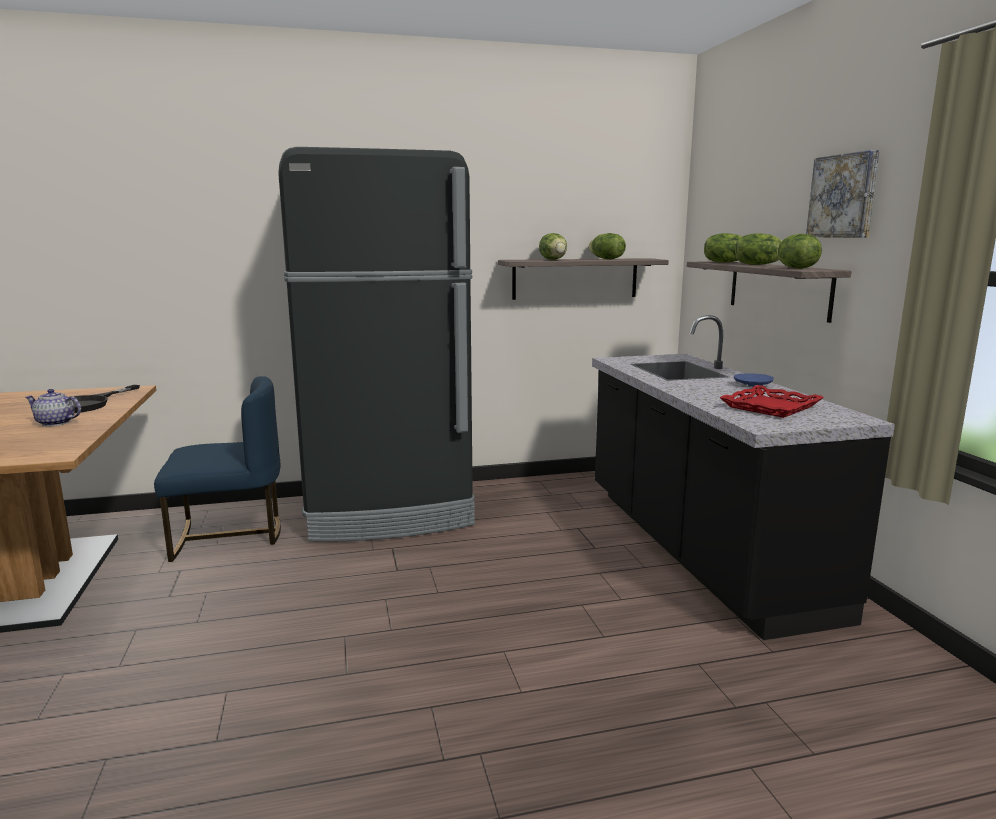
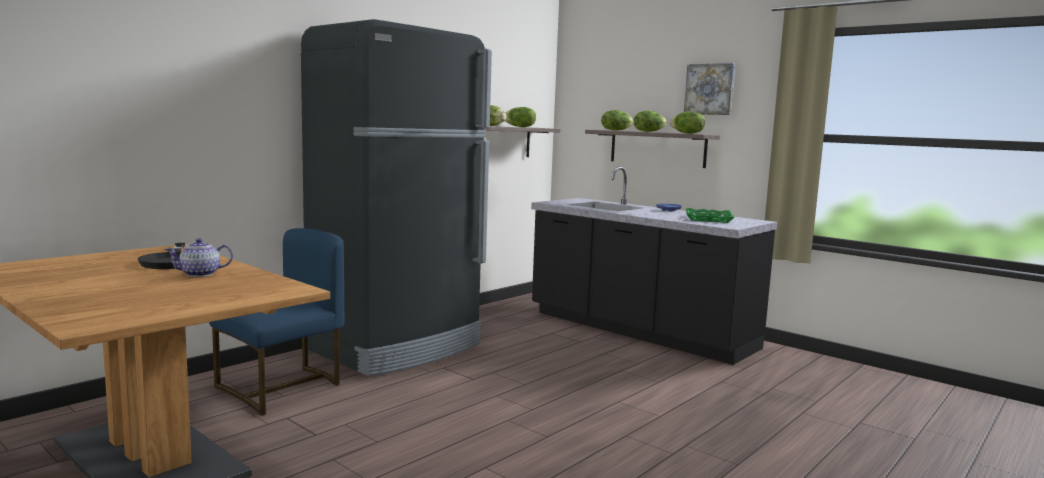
camera: 35 degrees left, 5 degrees down
(771, 407) = (709, 219): red tray -> green tray

